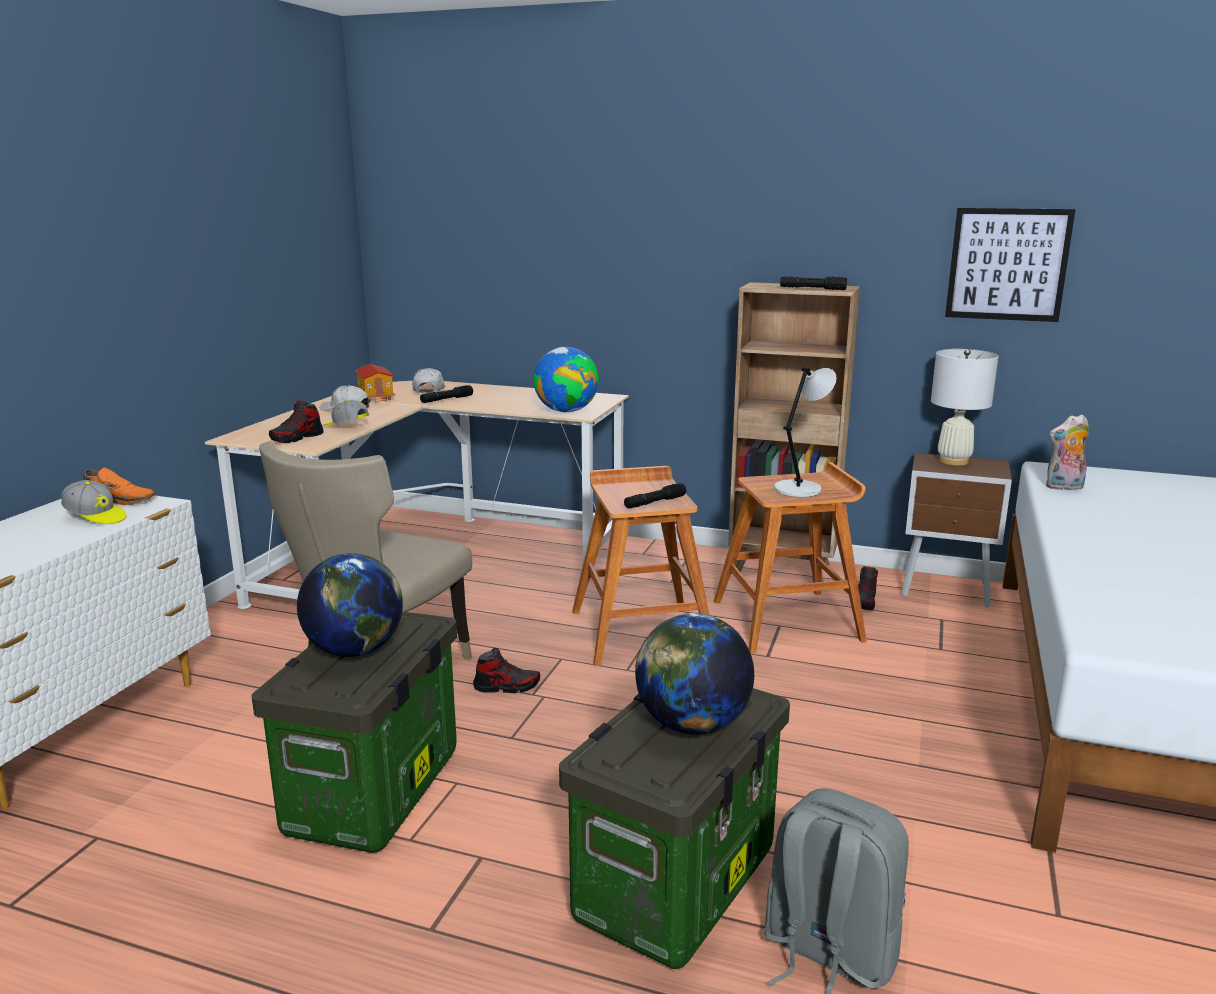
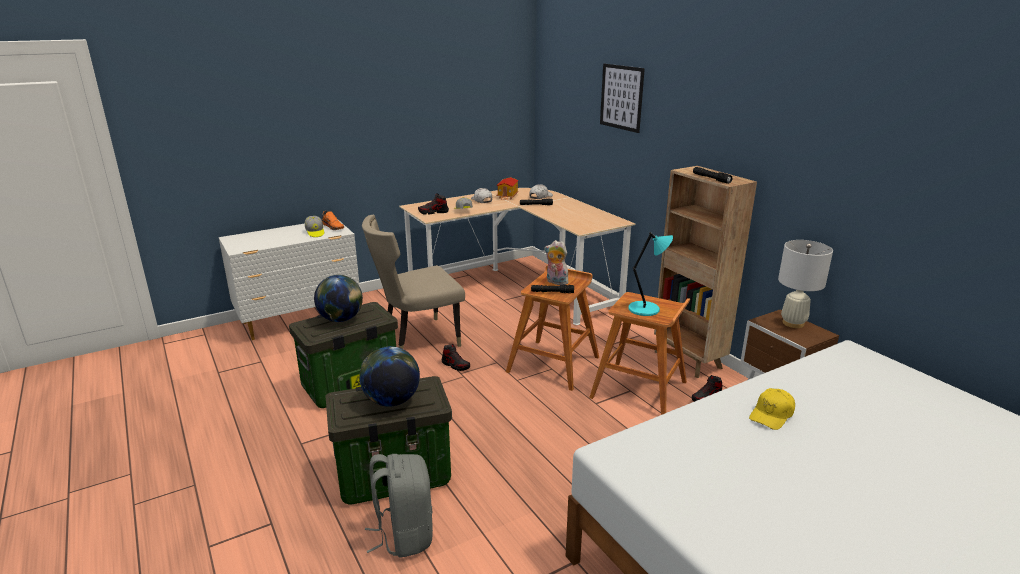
camera: 40 degrees right, 5 degrees up
(566, 411) = (578, 226): globe -> none
(799, 489) = (646, 309): grey table lamp -> turquoise table lamp
(1007, 264) = (857, 185): picture -> picture (621, 97)
(1064, 487) = (826, 366): plush toy -> plush toy (555, 282)
(1128, 544) = (772, 415): none -> yellow cap

